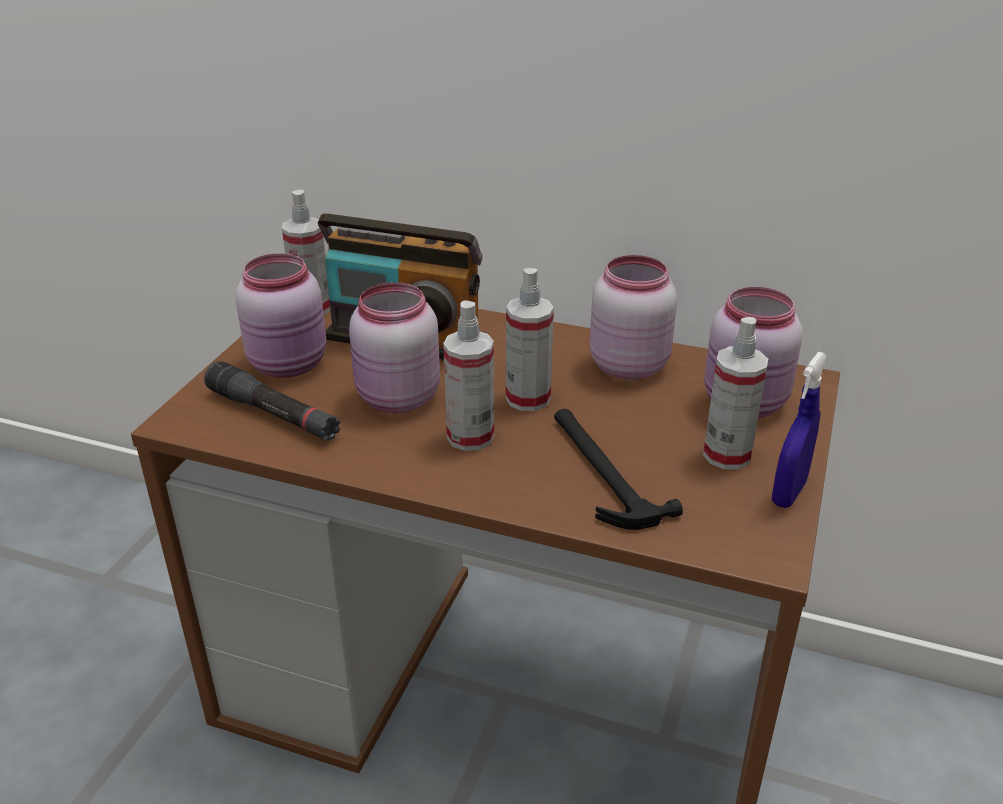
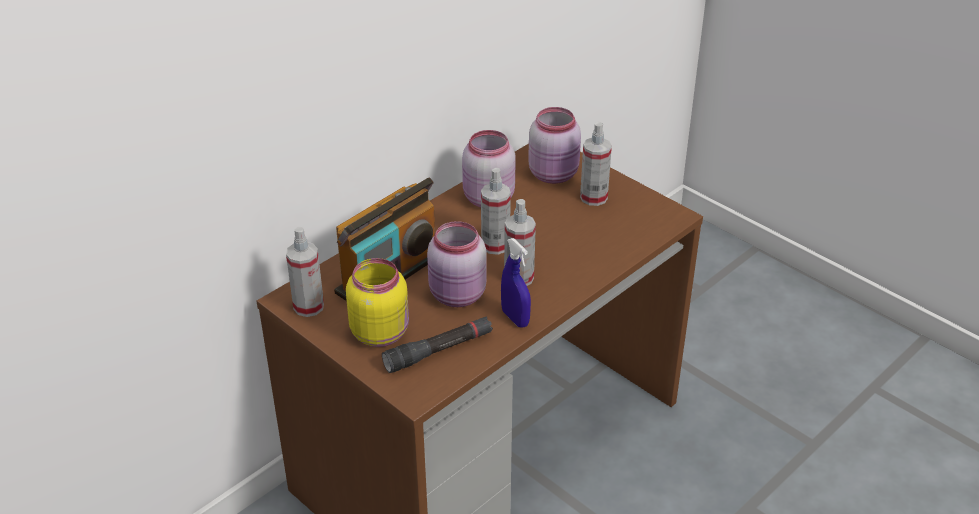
camera: 65 degrees left, 5 degrees up
(290, 364) = (381, 332): pink jar -> yellow jar
(600, 471) = (580, 242): hammer -> none
(788, 493) = (635, 192): blue spray bottle -> blue spray bottle (515, 318)

